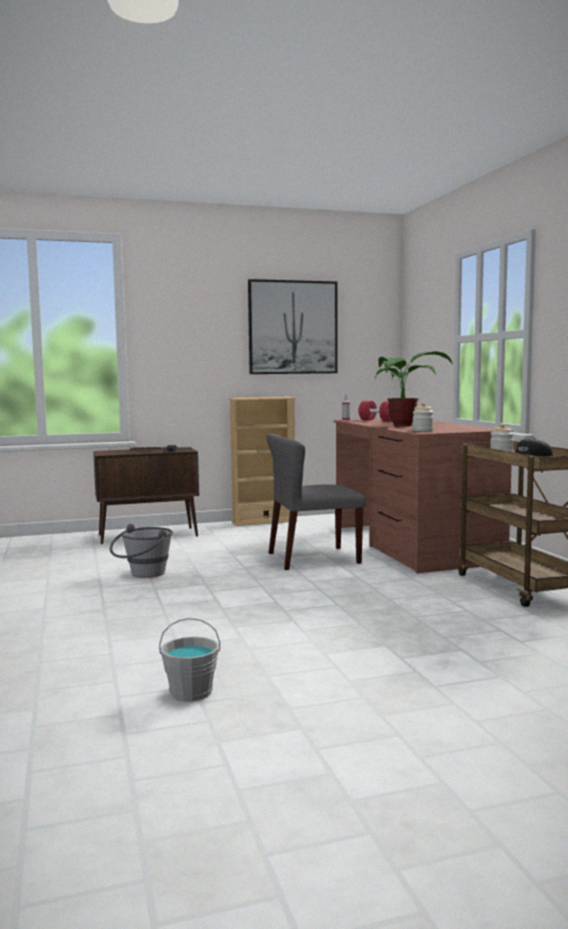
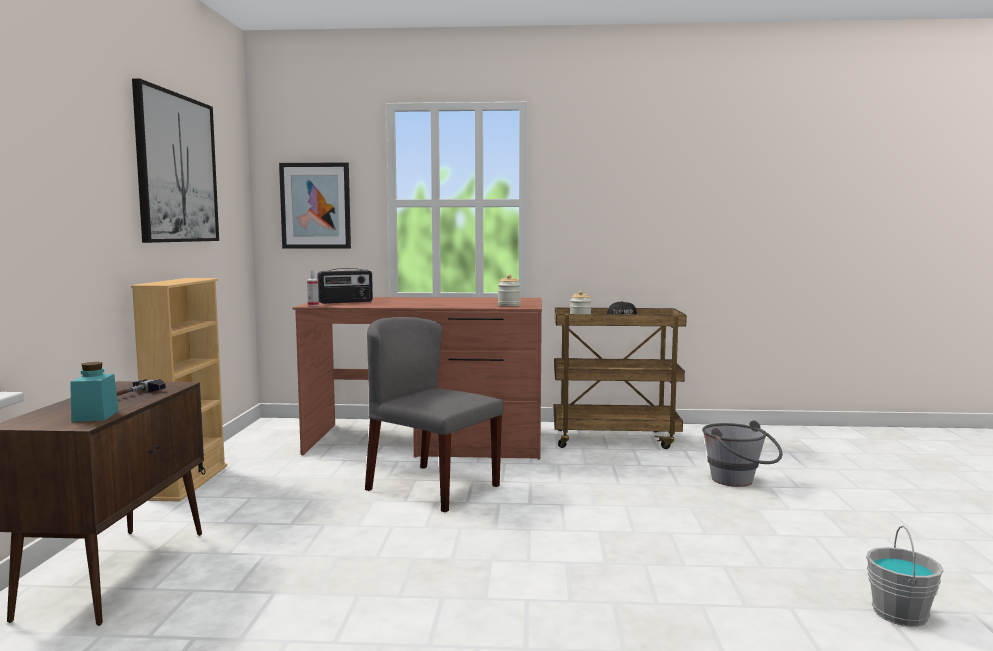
camera: 70 degrees left, 0 degrees up
(119, 453) = (95, 416): none -> turquoise jar
(143, 575) = (392, 600): grey bucket -> grey bucket (739, 482)
(313, 558) = (431, 487): grey chair -> grey chair turned 120 degrees clockwise
(378, 420) = (346, 302): red dumbbell -> radio
(406, 425) = (434, 303): potted plant -> none
(424, 344) = (315, 206): none -> picture

